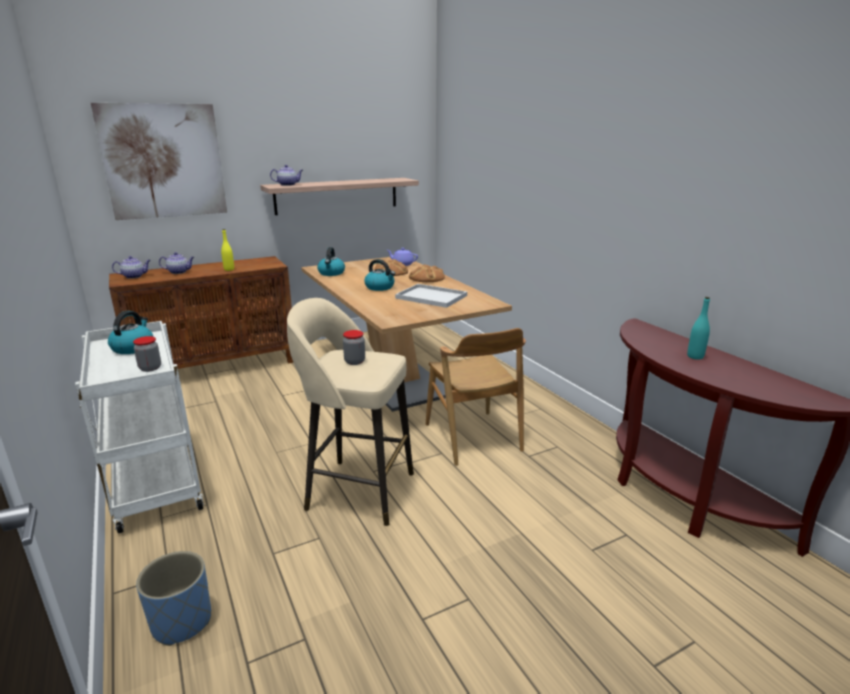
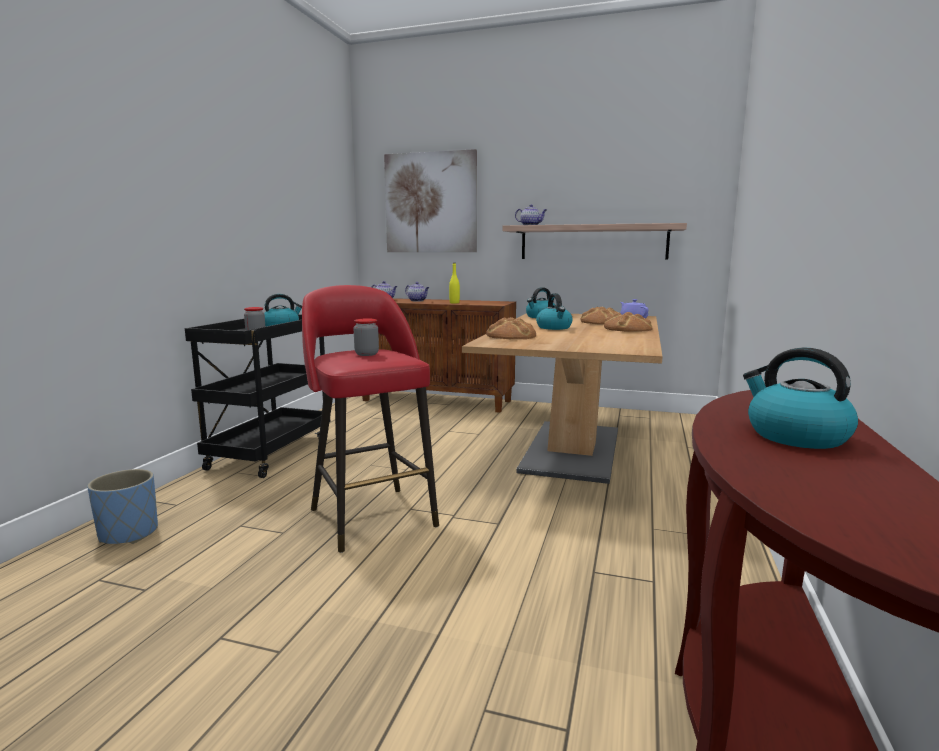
camera: 45 degrees right, 10 degrees down
(154, 484) = (270, 453): white cart -> black cart
(357, 490) = (371, 516): beige stool -> red stool
(380, 306) = (511, 336): none -> bread
(433, 297) = (586, 338): white tray -> none
(472, 437) = (557, 525): brown chair -> none
(695, 356) = (795, 436): turquoise bottle -> kettle

